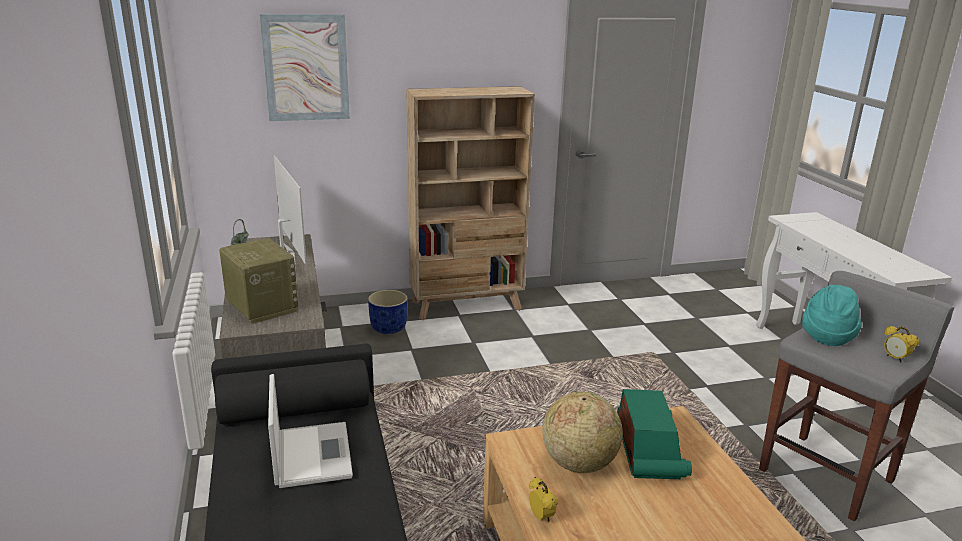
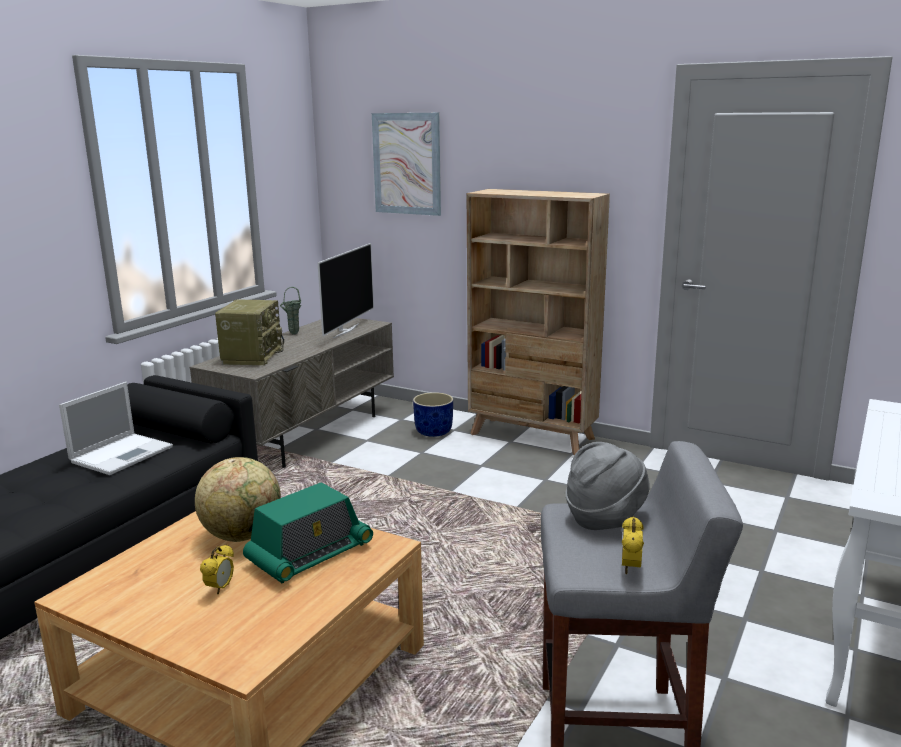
camera: 45 degrees right, 5 degrees down
(541, 517) = (143, 550): alarm clock -> alarm clock (220, 588)
(827, 336) = (605, 518): turquoise hat -> grey hat

